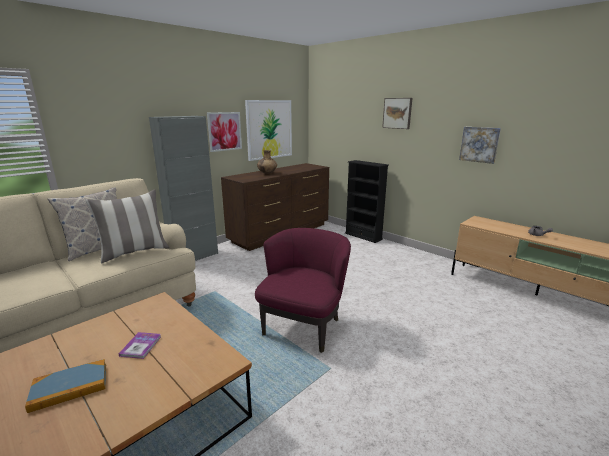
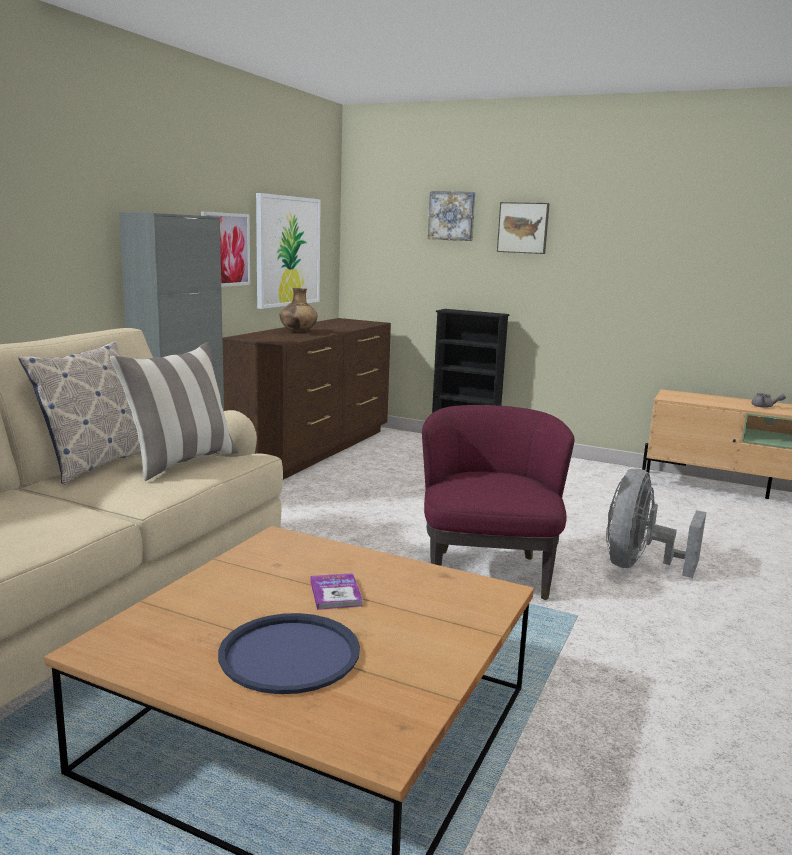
camera: 20 degrees left, 5 degrees down
(70, 387) = (289, 654): book -> blue tray
(401, 336) = (639, 565): none -> grey fan
(479, 144) = (663, 277): picture -> picture (452, 216)

